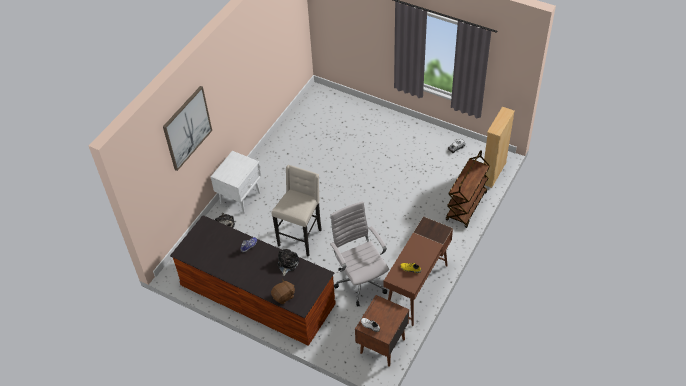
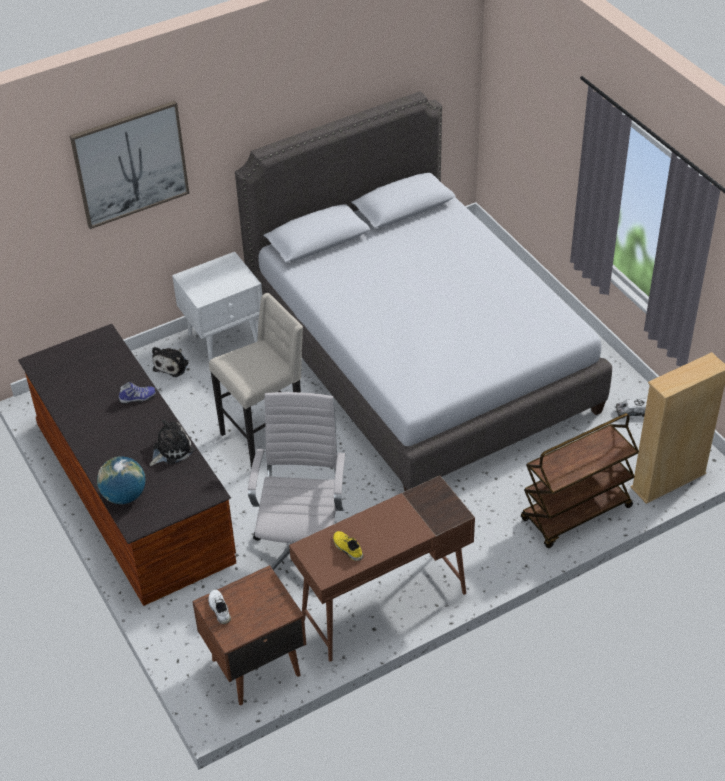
camera: 30 degrees right, 5 degrees down
(284, 296) = (124, 496): brown plush toy -> globe
(343, 165) = (420, 358): none -> grey bed

